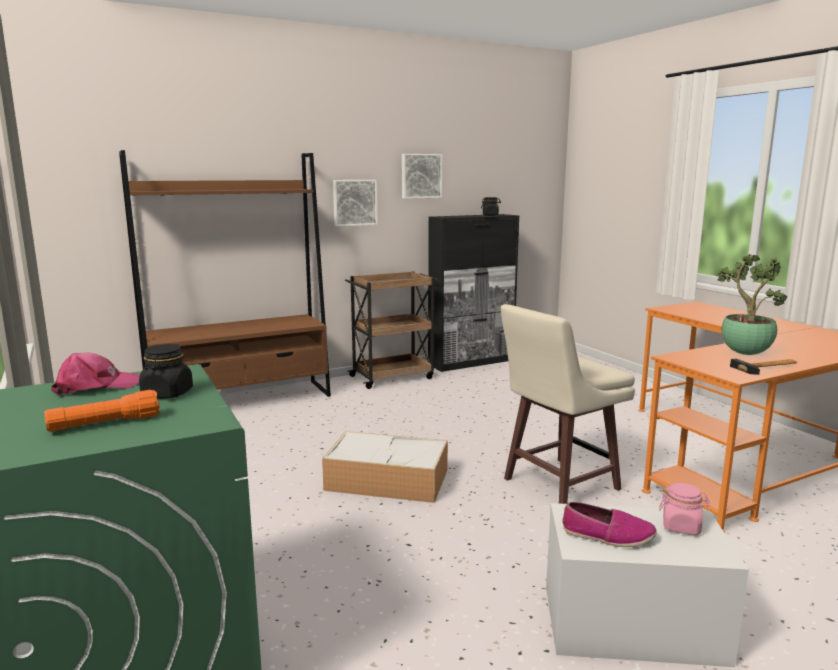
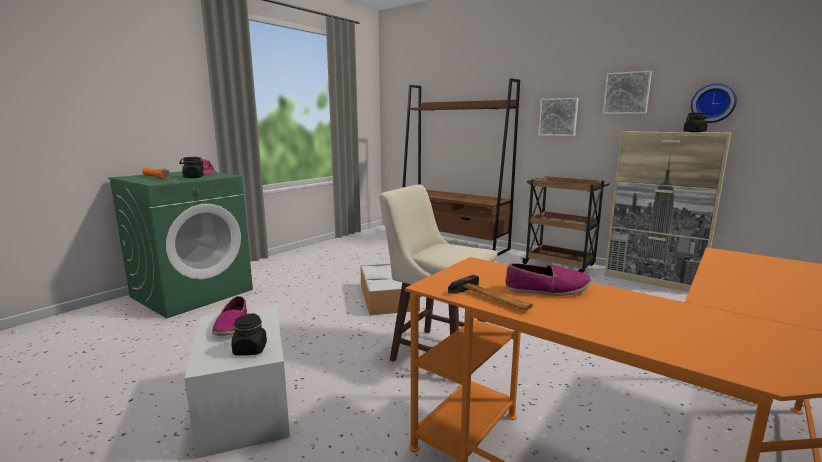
camera: 65 degrees right, 0 degrees up
(472, 362) = (653, 281): black cabinet -> beige cabinet
(487, 188) = (713, 103): none -> wall clock
(681, 526) = (250, 350): pink jar -> black jar
(744, 353) = (547, 289): potted plant -> shoe

